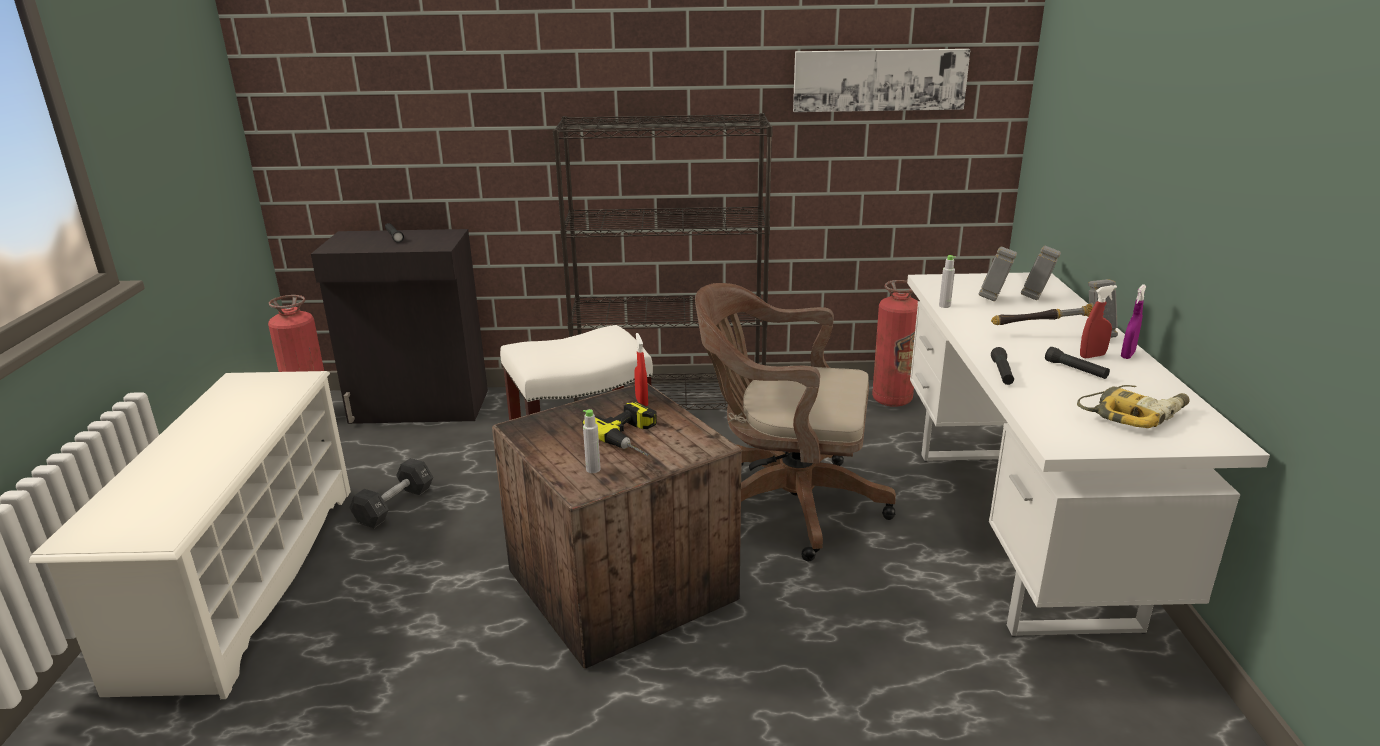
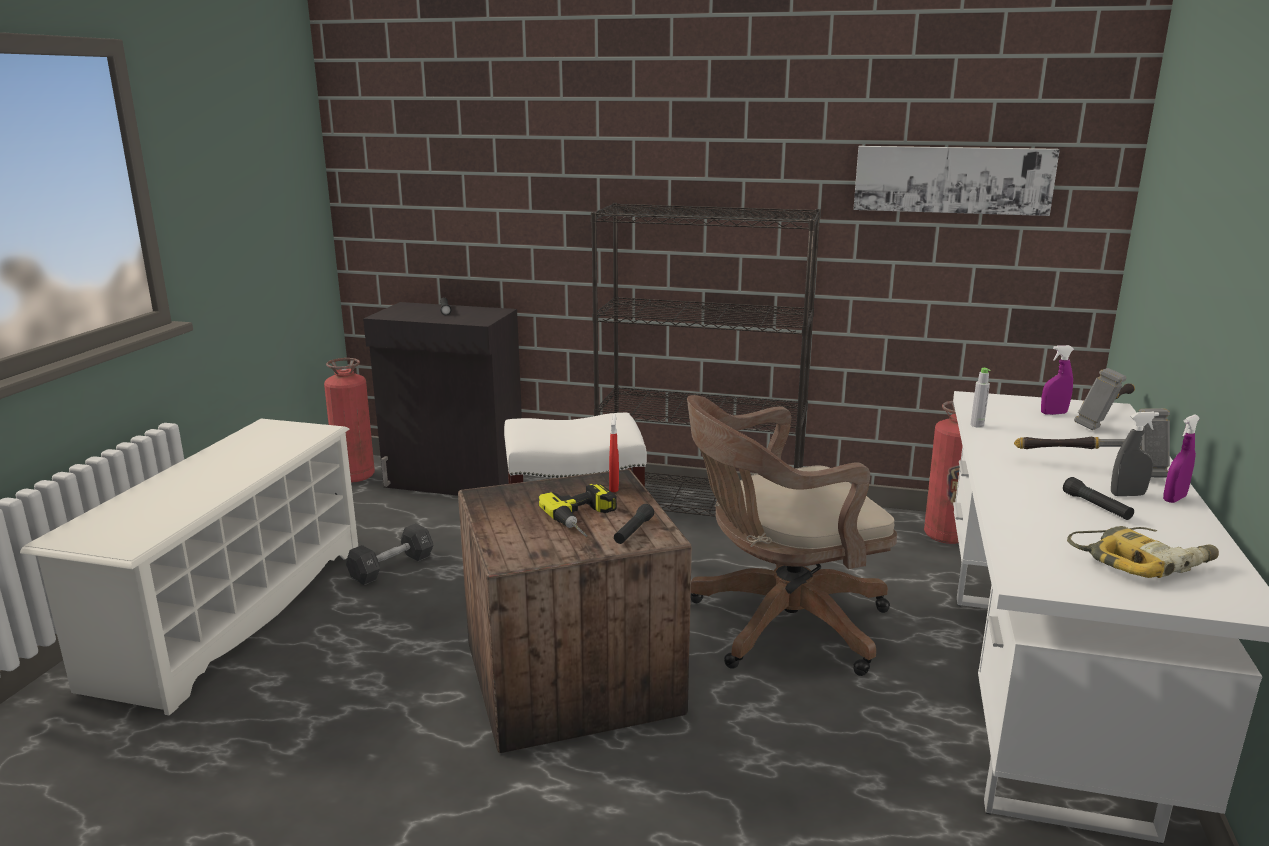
camera: 15 degrees right, 5 degrees down
(593, 469) = (529, 543): grey bottle -> none
(785, 503) = (779, 625): brown office chair -> brown office chair turned 45 degrees counterclockwise
(998, 287) = (1053, 413): hammer -> purple spray bottle
(1002, 373) = (1002, 499): black flashlight -> black flashlight (633, 531)
(1092, 356) = (1127, 494): red spray bottle -> grey spray bottle

